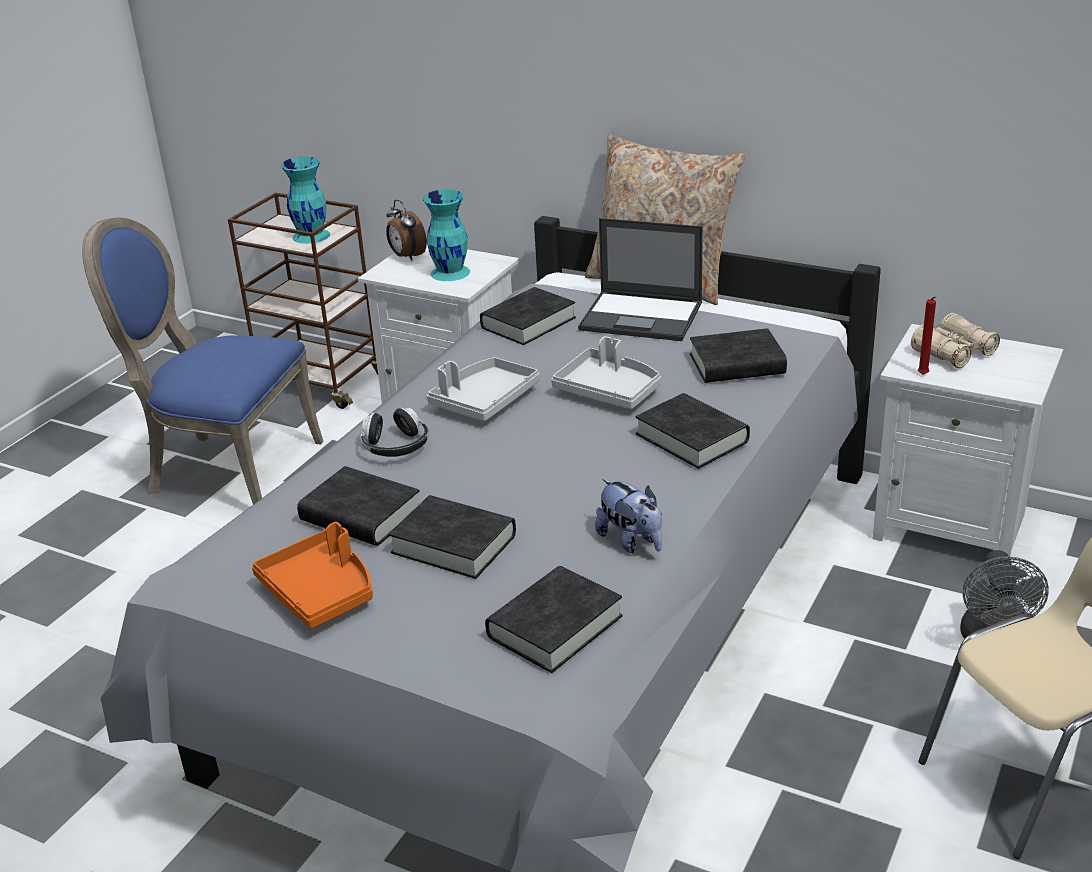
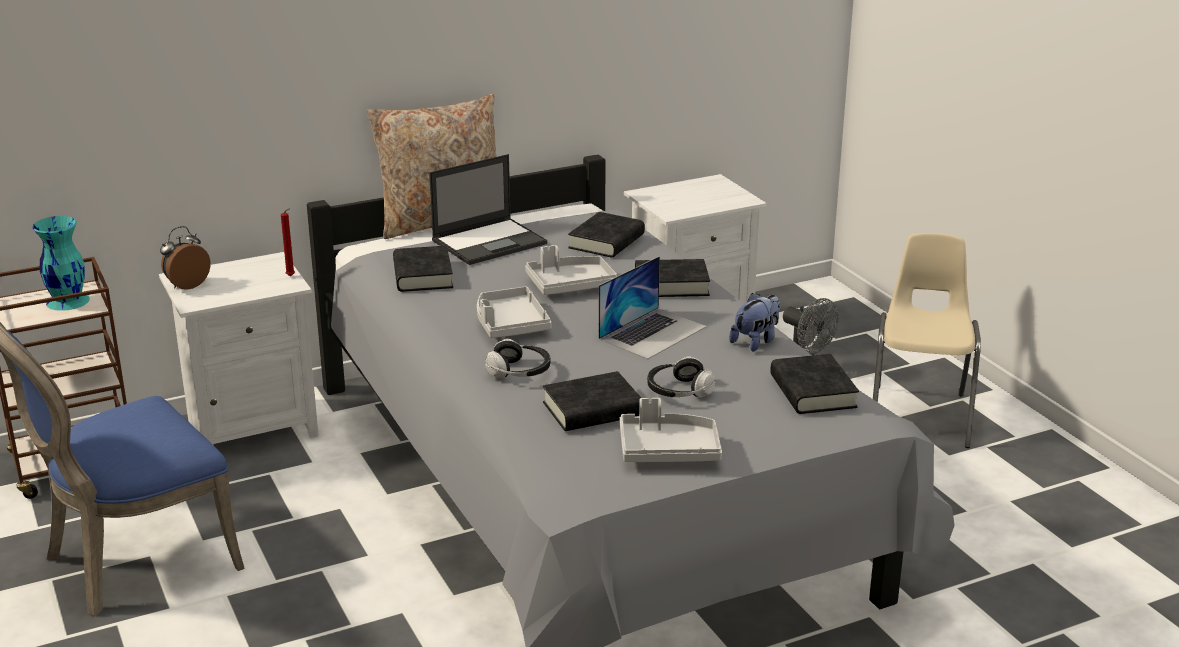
camera: 55 degrees left, 5 degrees down
(321, 591) = (668, 450): orange tray -> grey tray
(407, 256) = (186, 285): alarm clock -> alarm clock turned 135 degrees clockwise
(451, 272) = (253, 280): turquoise vase -> none
(454, 544) = (678, 391): black book -> headphones
(565, 475) = (652, 333): none -> laptop
(631, 541) = (756, 341): plush toy -> plush toy turned 45 degrees counterclockwise
(923, 375) = (687, 213): red candle -> red candle (291, 276)
(953, 353) = (677, 196): beige binoculars -> none

